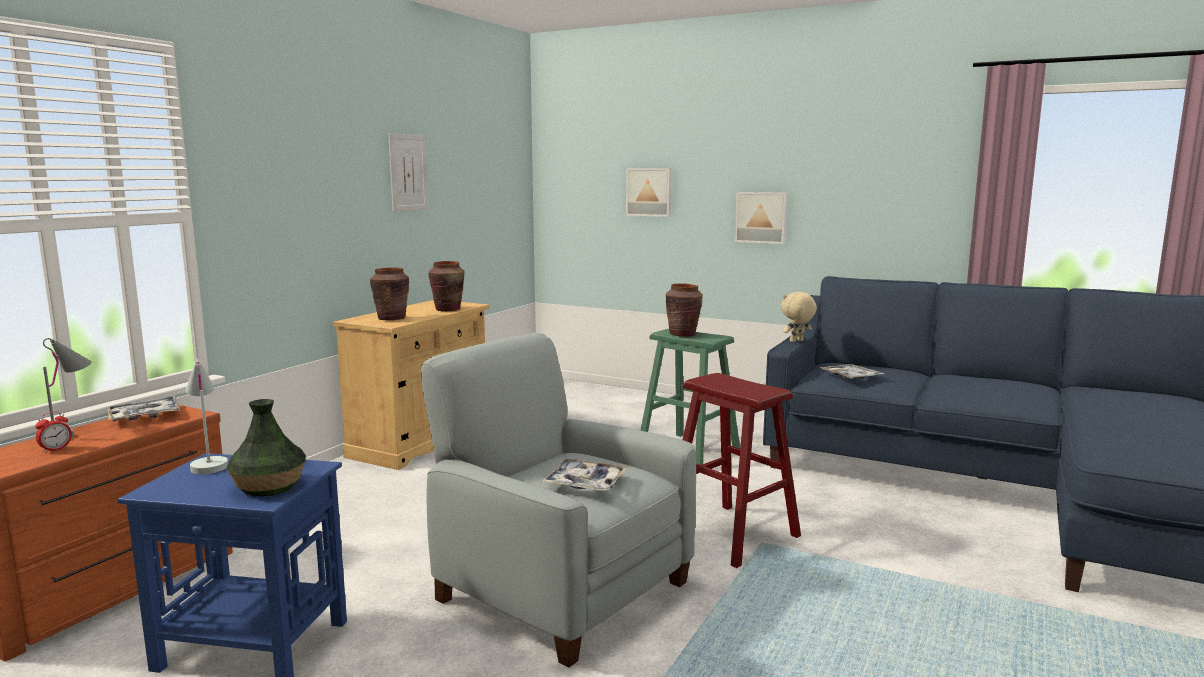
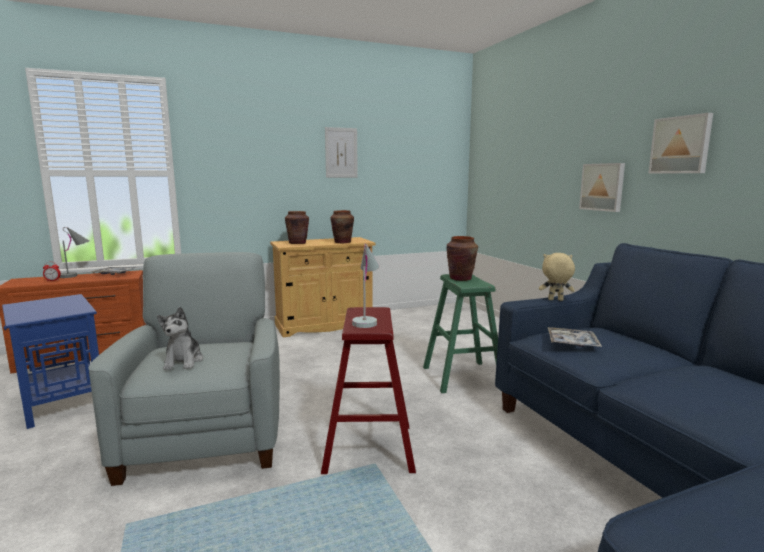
camera: 40 degrees right, 0 degrees up
(208, 462) = (66, 298): white table lamp -> white table lamp (367, 320)
(269, 487) = (40, 314): vase -> none
(585, 483) = (183, 361): tray -> plush toy
(649, 192) = (529, 167): picture -> picture (681, 145)

